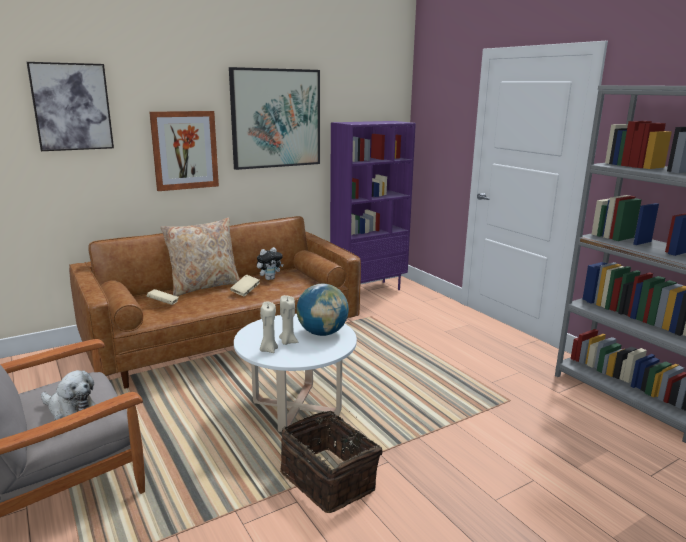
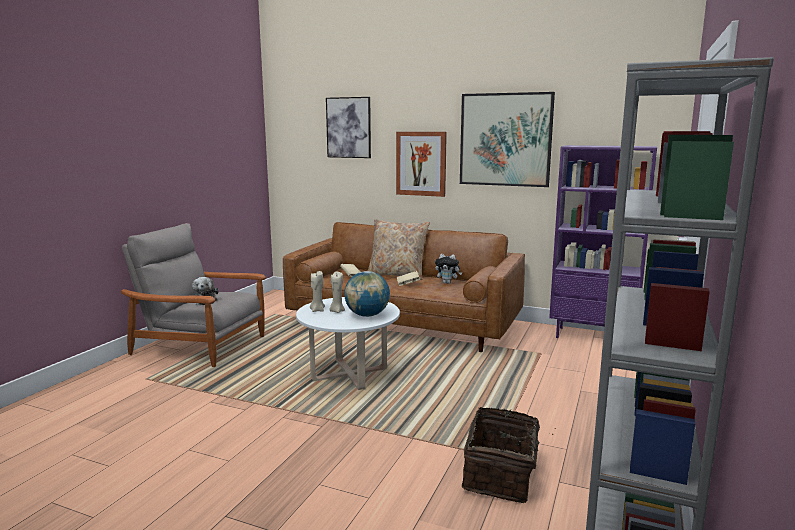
camera: 55 degrees right, 5 degrees down
(330, 479) = (278, 412): basket -> basket (501, 475)

